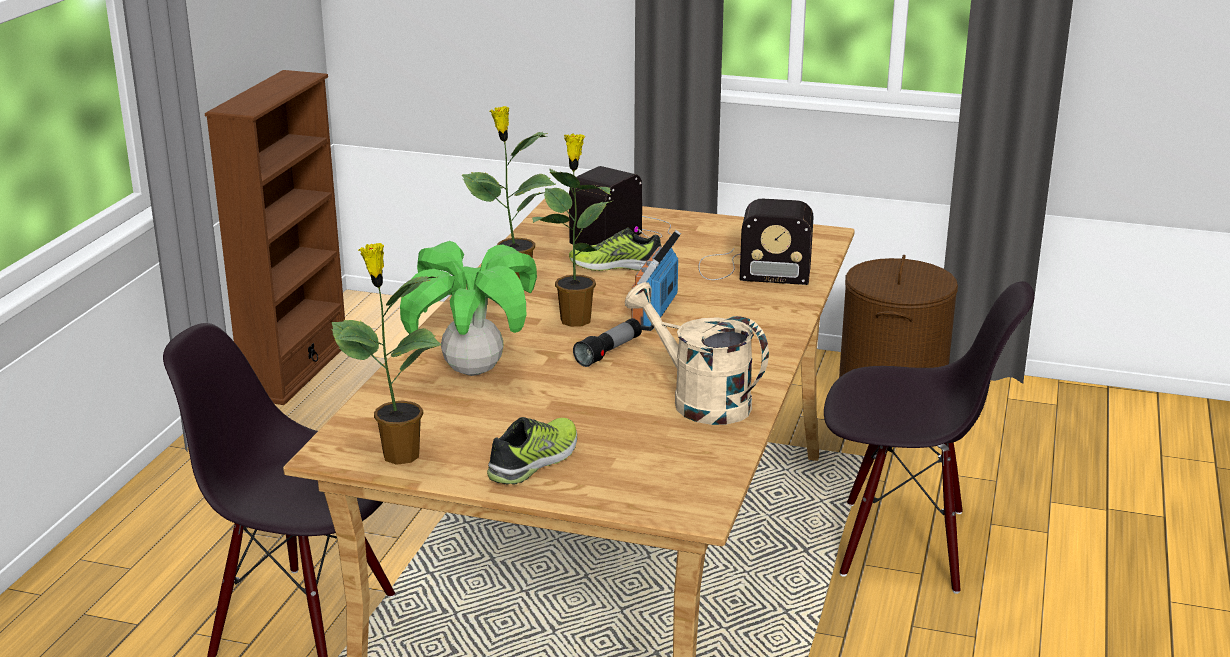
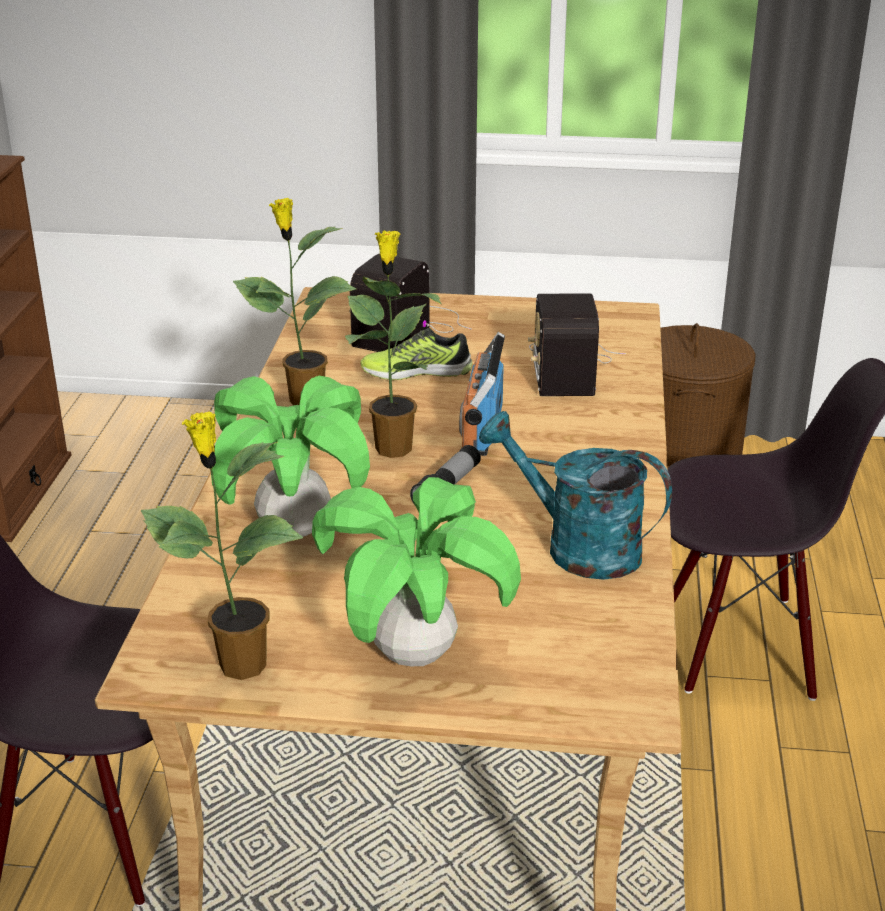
camera: 10 degrees left, 5 degrees up
(535, 461) = (413, 655): shoe -> potted plant
(699, 401) = (577, 547): beige watering can -> turquoise watering can
(750, 270) = (567, 365): radio -> radio turned 90 degrees clockwise

